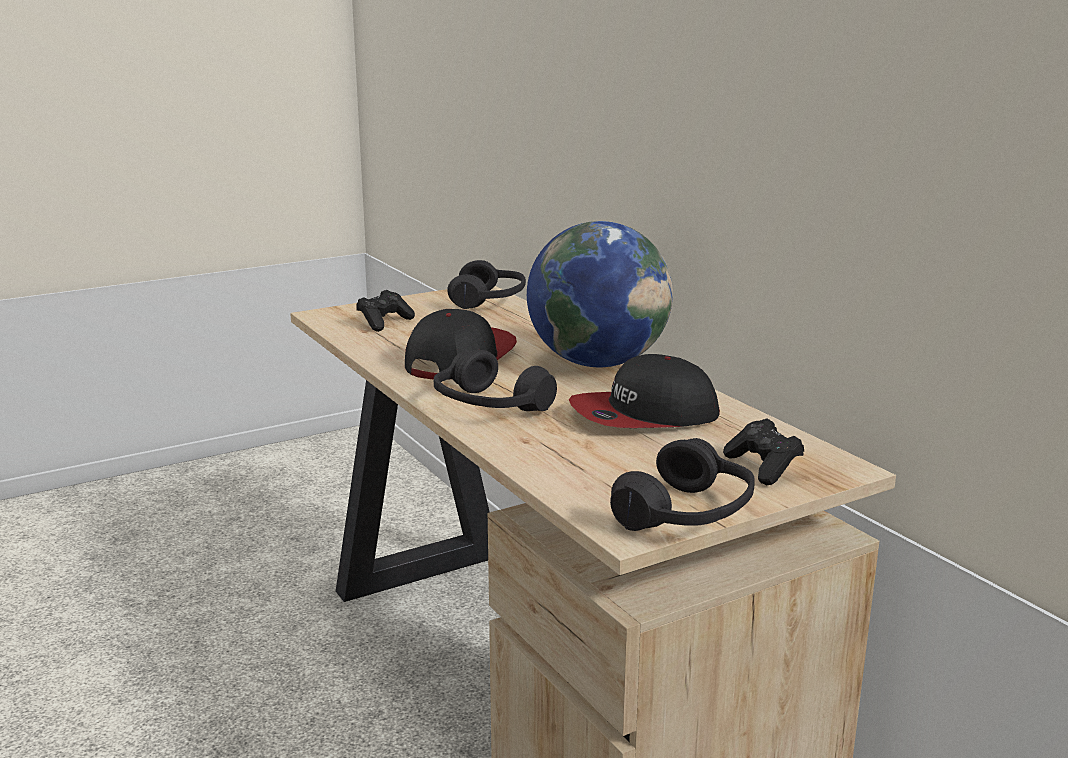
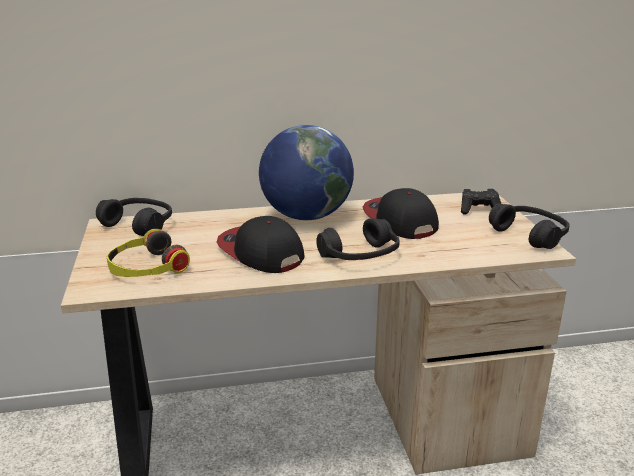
camera: 70 degrees left, 5 degrees up
(384, 322) = (146, 267): black game controller -> headphones
(644, 415) = (399, 220): cap -> cap turned 150 degrees clockwise

